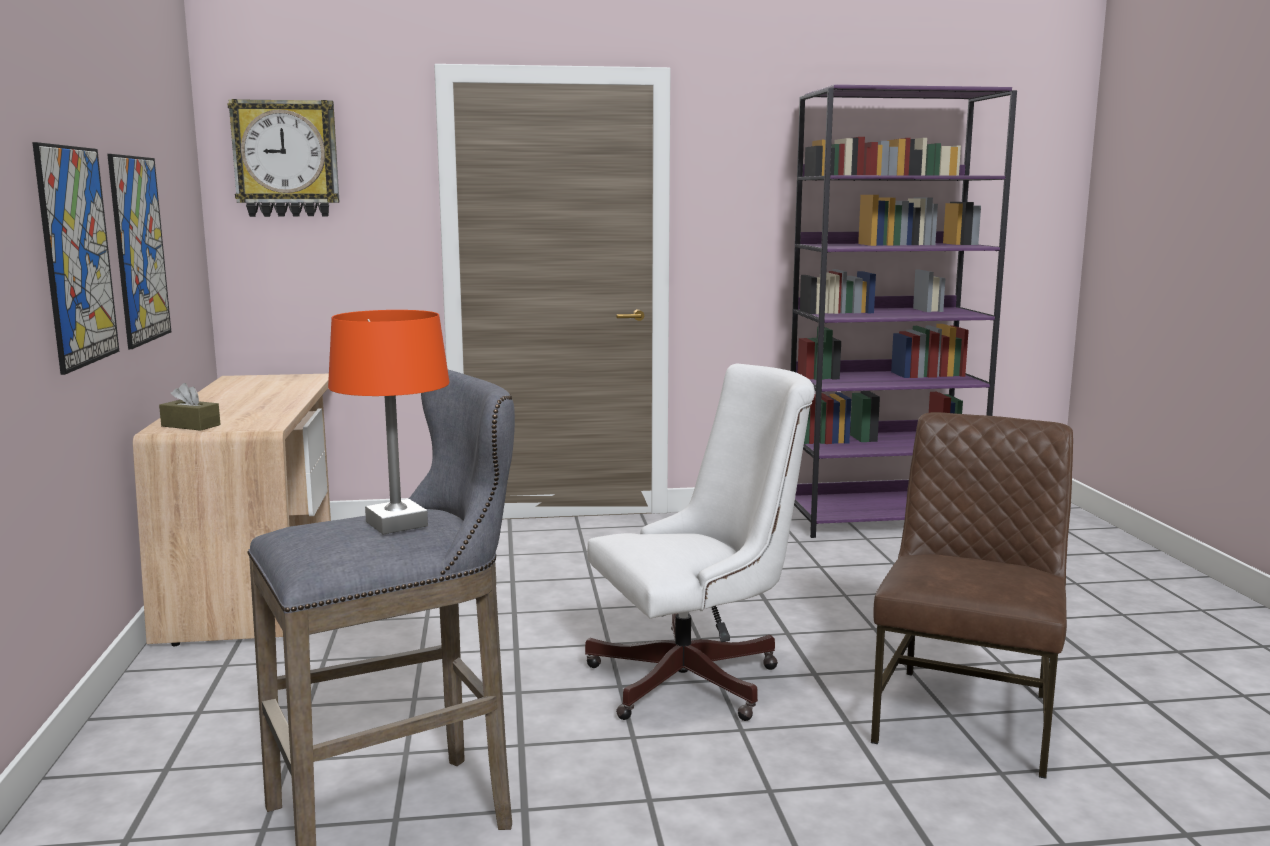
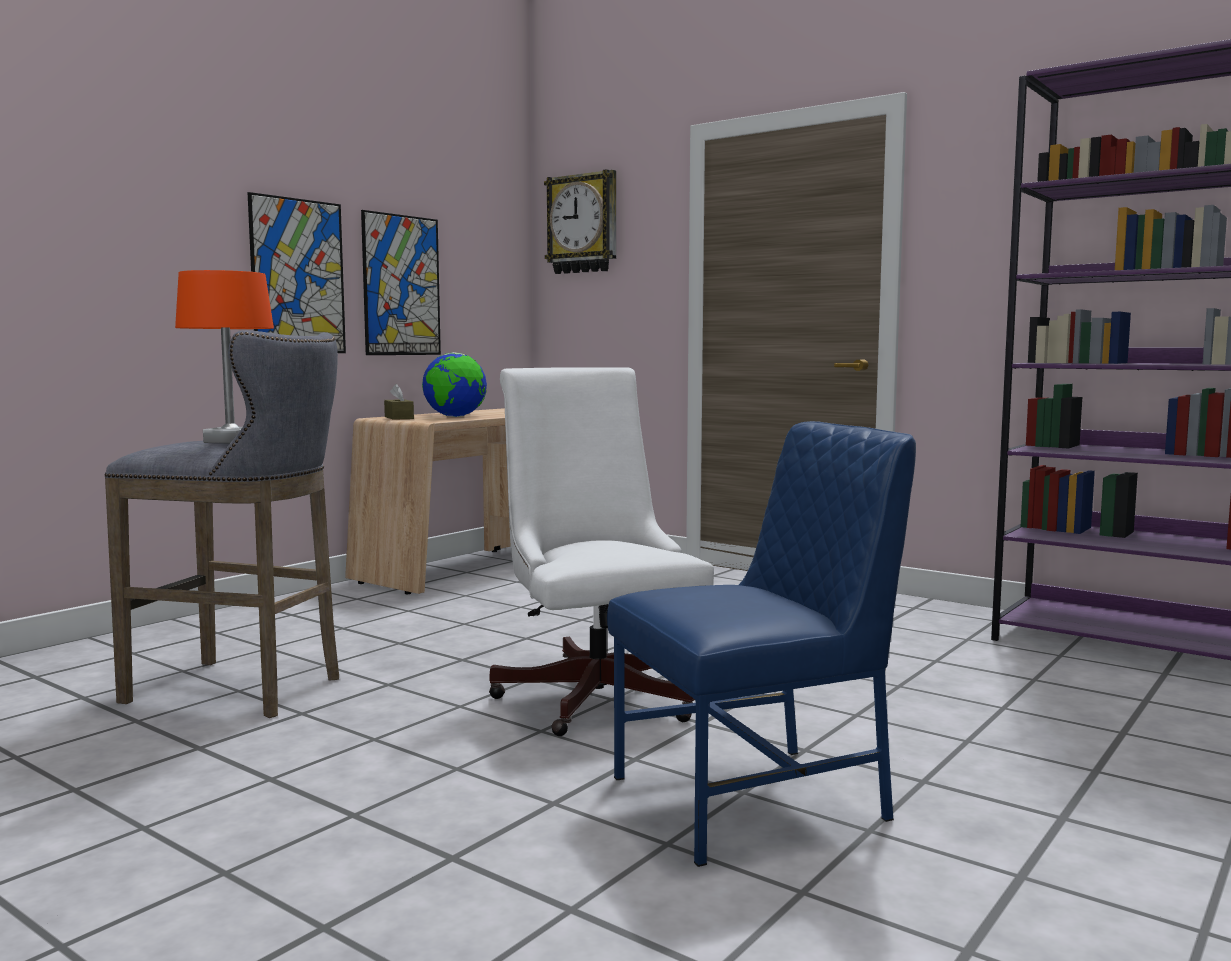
camera: 45 degrees right, 5 degrees down
(250, 413) = (455, 417): none -> globe
(697, 680) = (595, 693): white office chair -> white office chair turned 135 degrees counterclockwise
(967, 717) = (754, 799): brown chair -> blue chair

